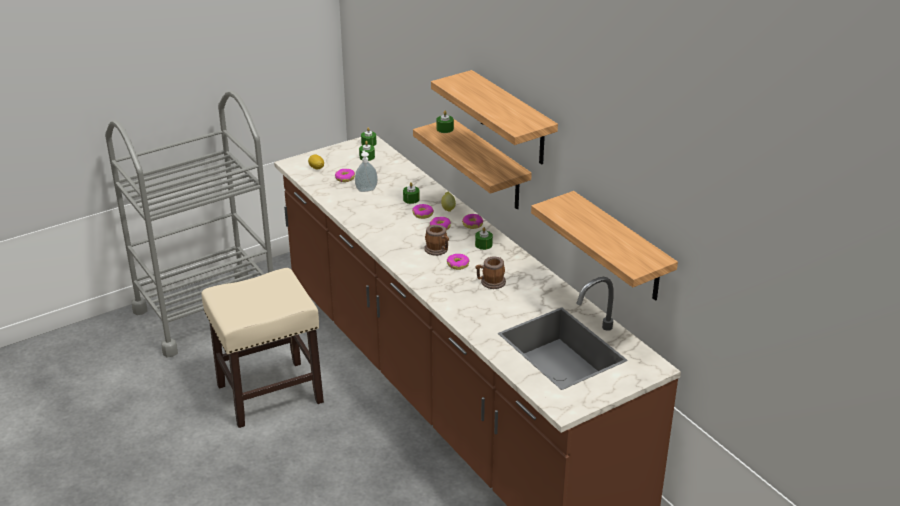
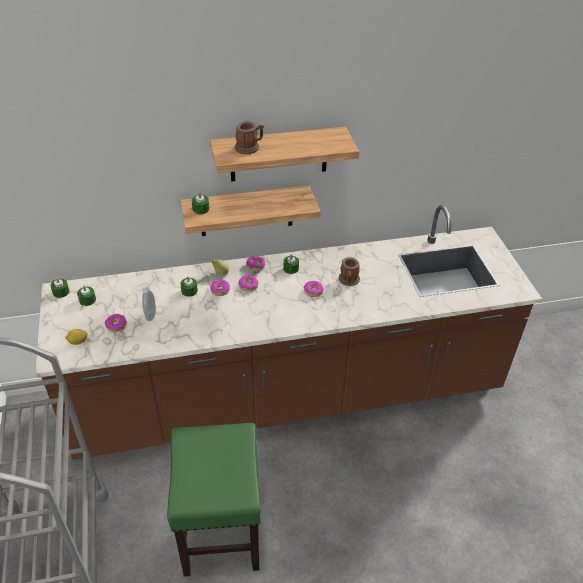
camera: 70 degrees left, 10 degrees up
(268, 394) = (221, 531): beige stool -> green stool
(438, 250) = (285, 297): mug -> mug (249, 147)
(621, 248) = (424, 182): shelf -> none

